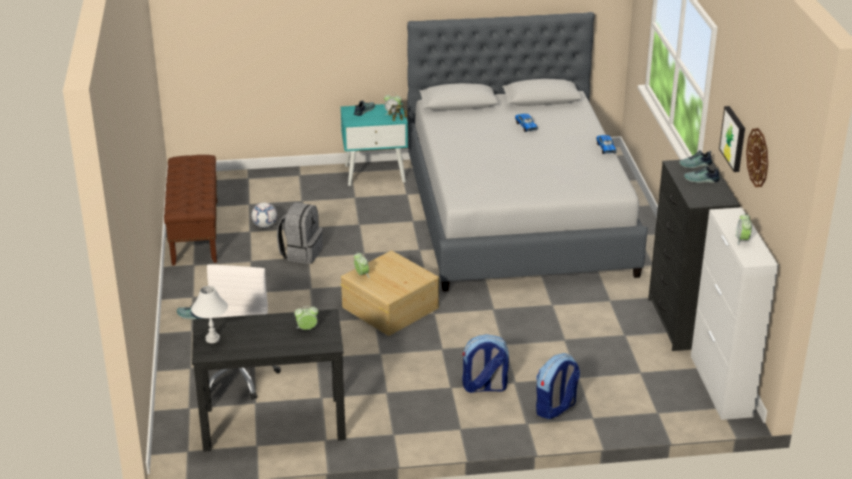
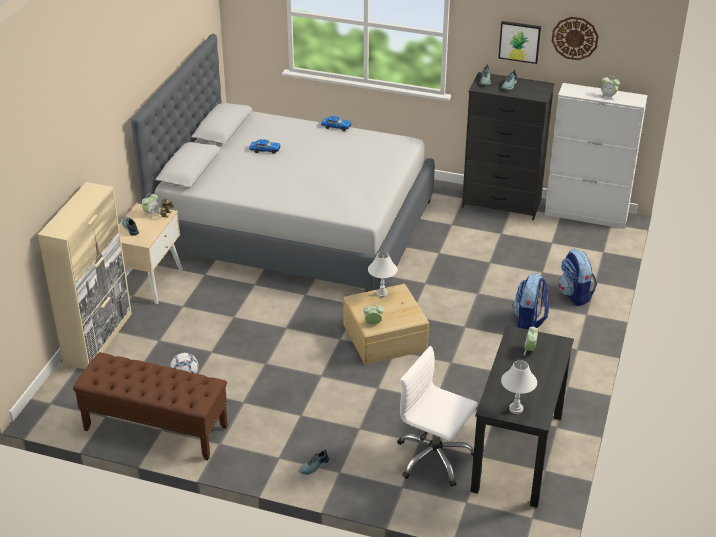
camera: 65 degrees left, 5 degrees up
(285, 175) = (98, 338): none -> beige cabinet
(301, 253) = (255, 365): grey backpack -> none
(375, 173) = (150, 281): turquoise nightstand -> beige nightstand
(410, 268) = (382, 294): none -> white table lamp

